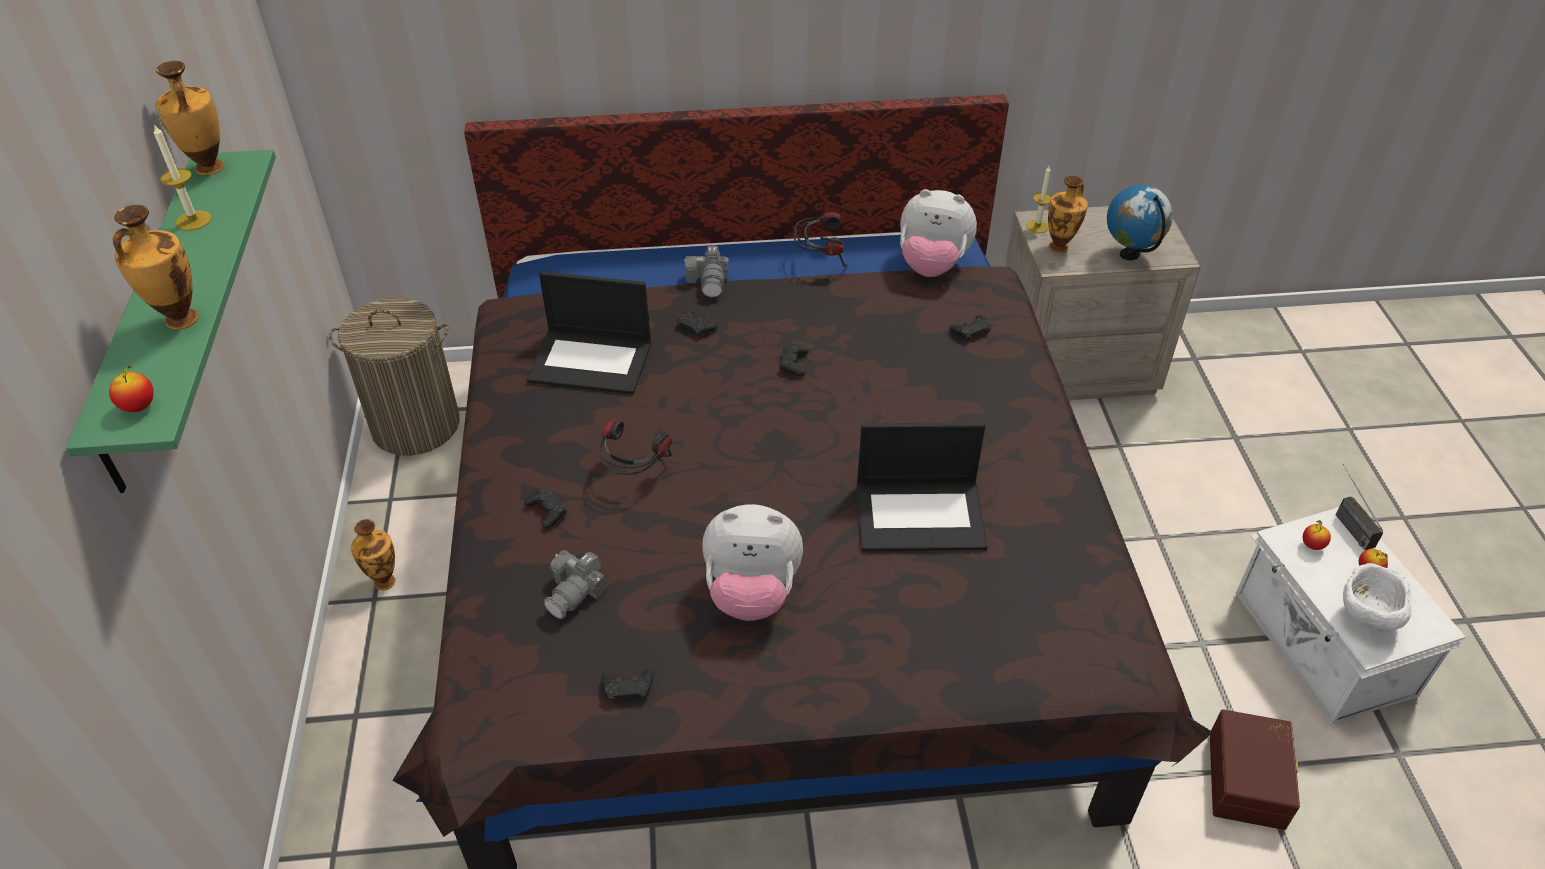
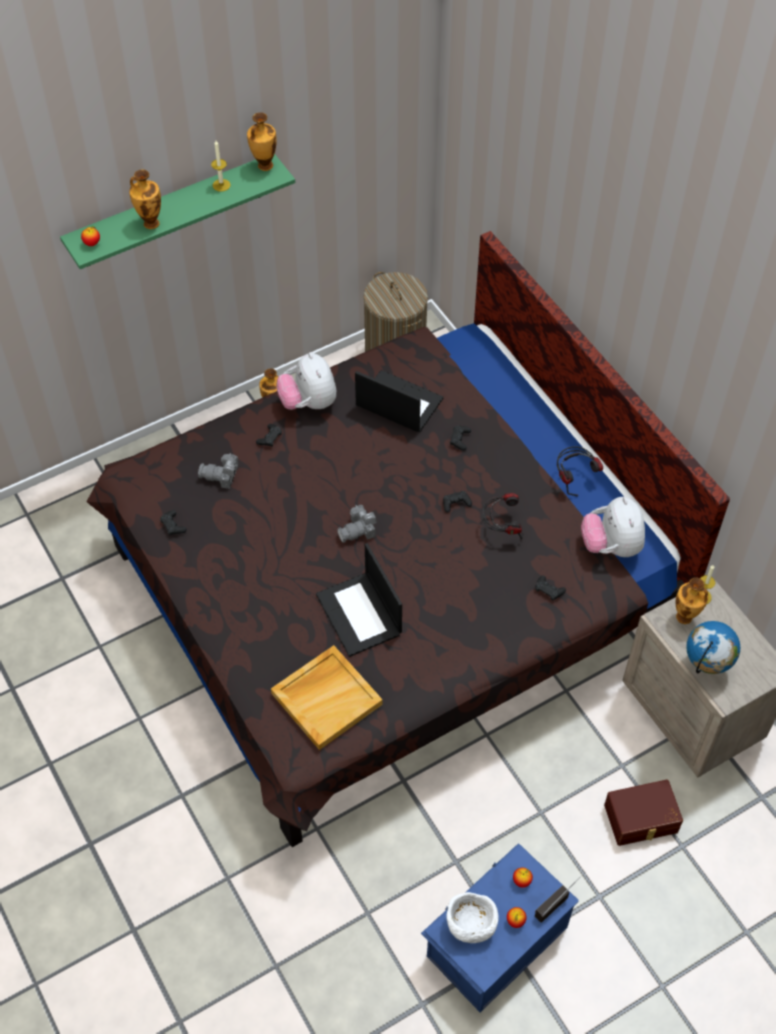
camera: 65 degrees right, 10 degrees up
(592, 361) = (398, 403): laptop -> laptop turned 135 degrees clockwise
(634, 473) = (318, 463): headphones -> headphones (501, 528)
(709, 282) = (509, 428): camera -> camera (358, 530)
(752, 593) = (259, 554): plush toy -> plush toy (308, 402)
(1045, 598) = (327, 698): none -> beige tray
(1249, 780) = (356, 911): brown storage box -> brown storage box (641, 820)
(1322, 645) = (495, 941): white storage box -> blue storage box

